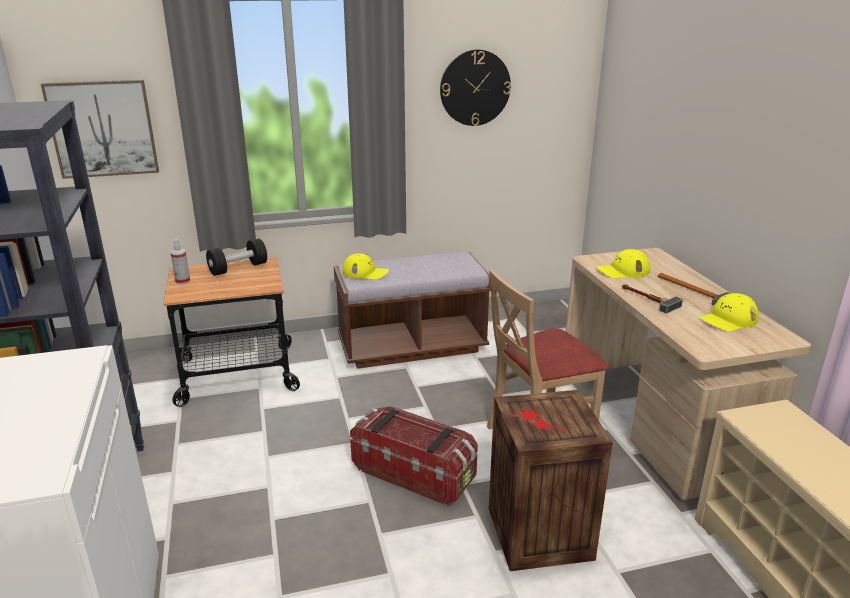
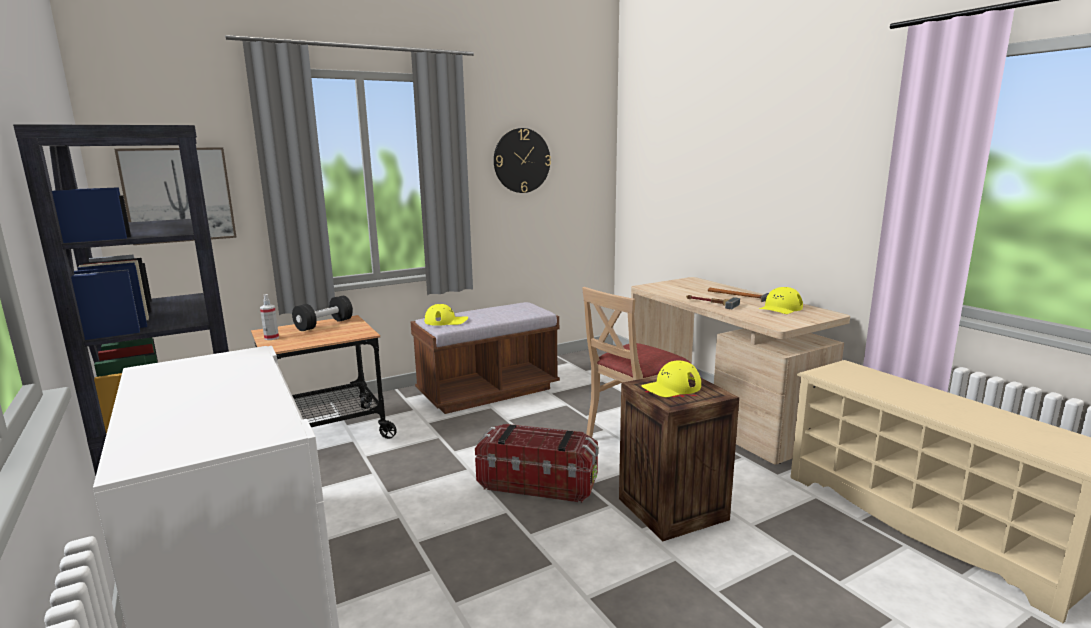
camera: 15 degrees left, 10 degrees down
(623, 271) = (678, 290): yellow cap -> yellow cap (671, 387)

